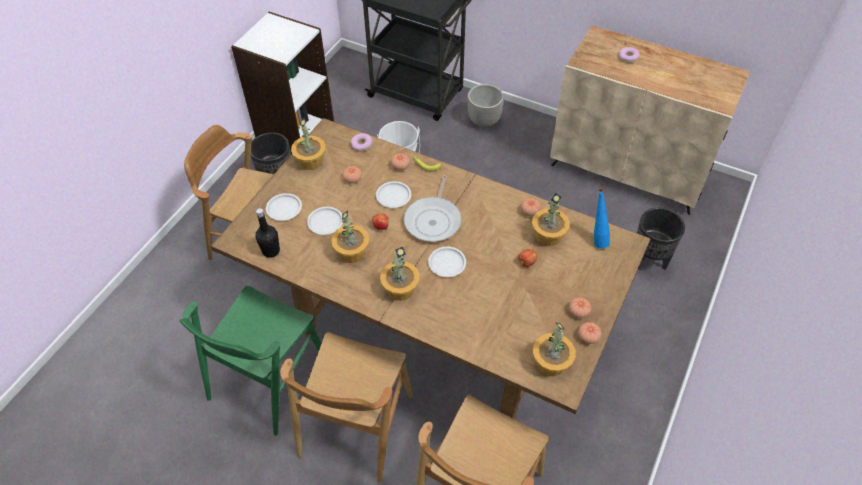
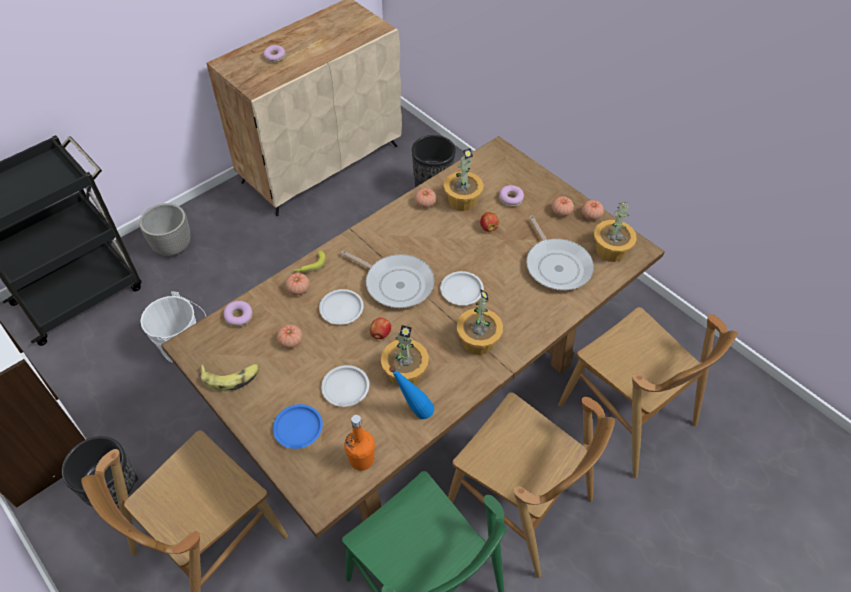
camera: 70 degrees left, 0 degrees up
(271, 251) = (361, 460): black bottle -> orange bottle
(284, 209) = (298, 428): white plate -> blue plate
(311, 161) = (231, 377): potted plant -> banana
(509, 324) = (556, 265): none -> frying pan
(572, 269) = (511, 199): none -> donut
(597, 239) = (483, 169): blue bottle -> blue bottle (413, 411)

